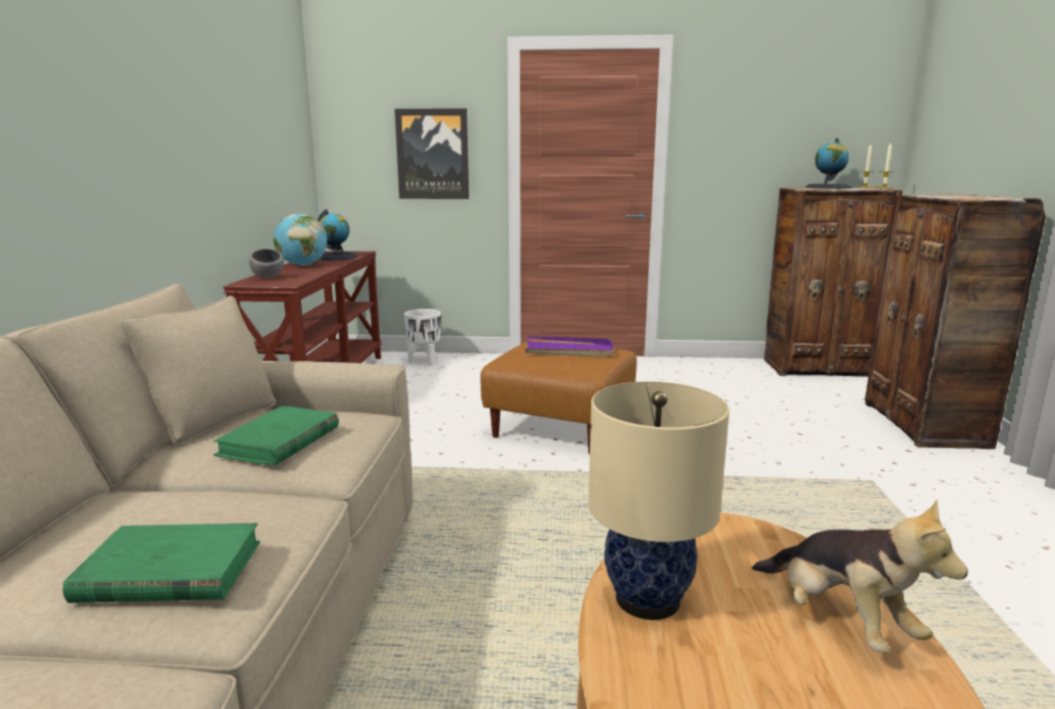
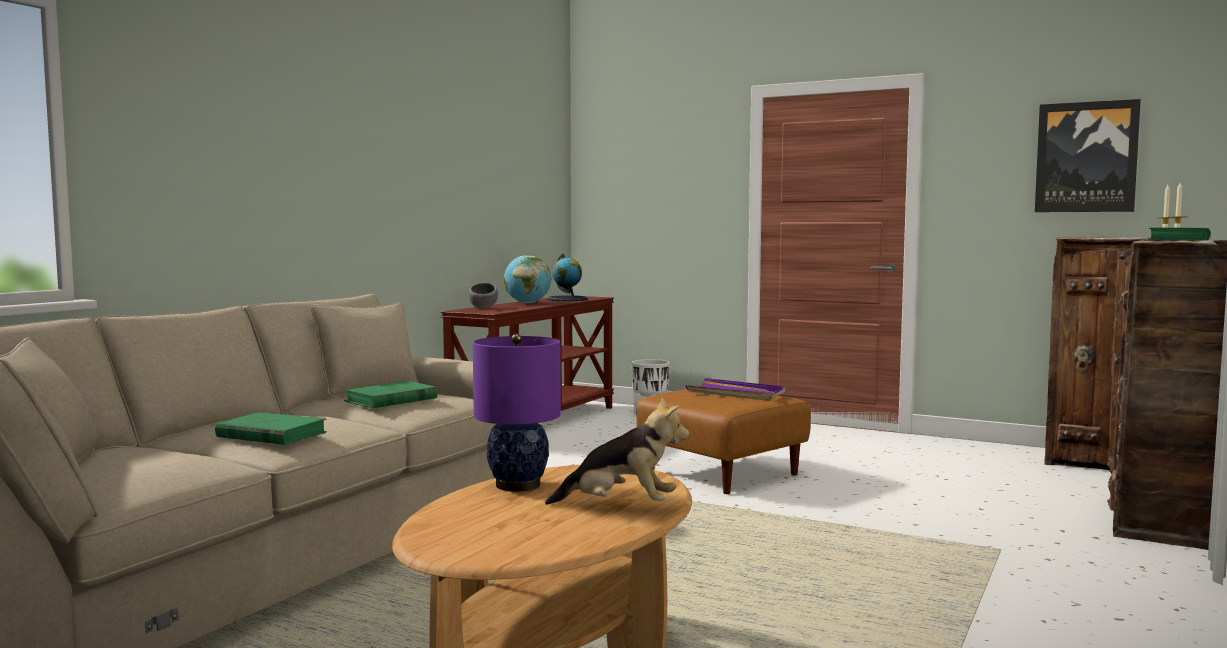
camera: 25 degrees right, 10 degrees down
(433, 154) = (676, 202): picture -> picture (1086, 157)
(647, 599) = (517, 485): beige table lamp -> purple table lamp
(828, 187) = (1108, 236): globe -> none
(839, 621) = (620, 507): plush toy -> plush toy turned 75 degrees counterclockwise
(965, 195) = (1177, 239): none -> green book

